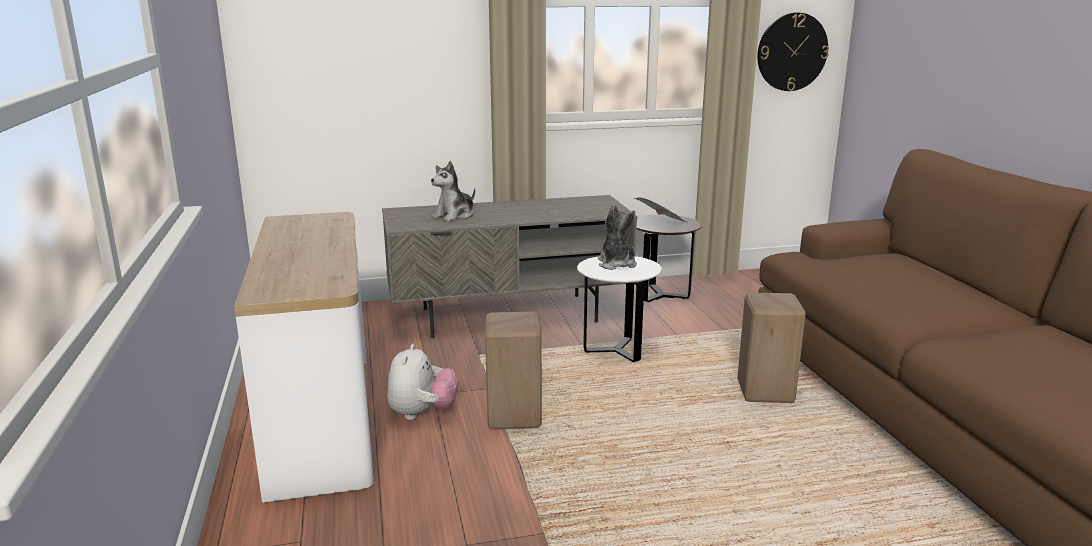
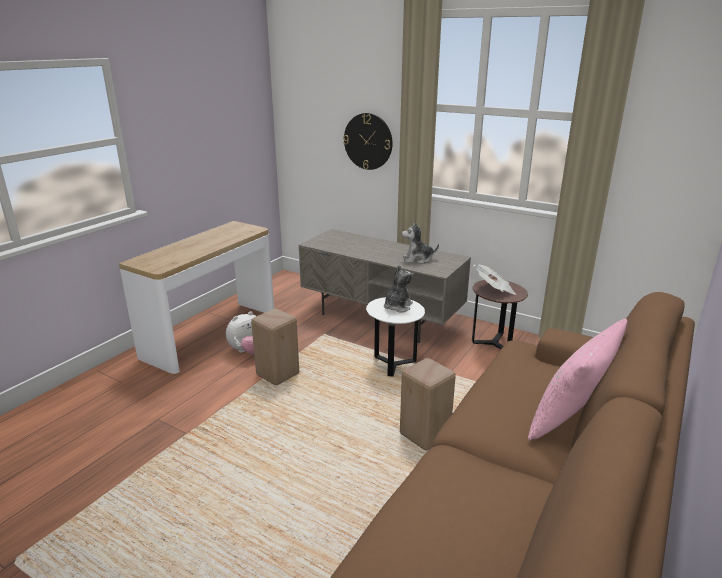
camera: 45 degrees right, 5 degrees up
(454, 215) = (351, 244): plush toy -> plush toy (417, 259)
(792, 52) = (667, 171): wall clock -> wall clock (368, 141)
(951, 282) = (569, 419): none -> pink pillow

